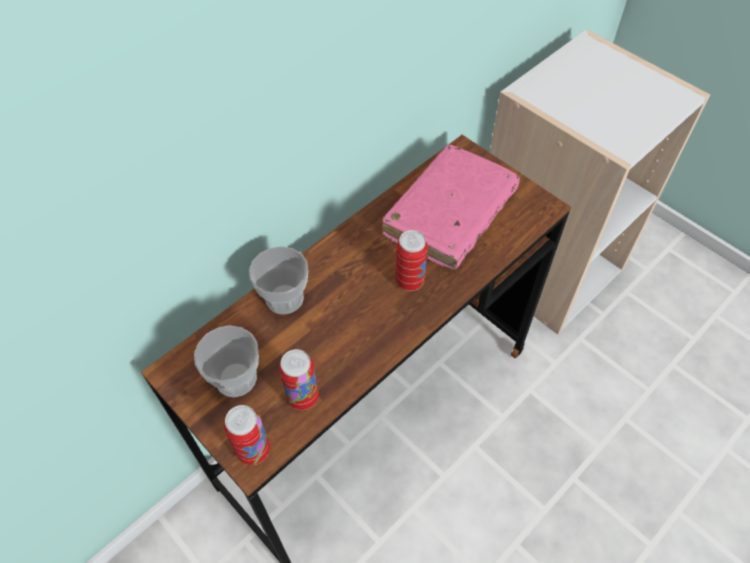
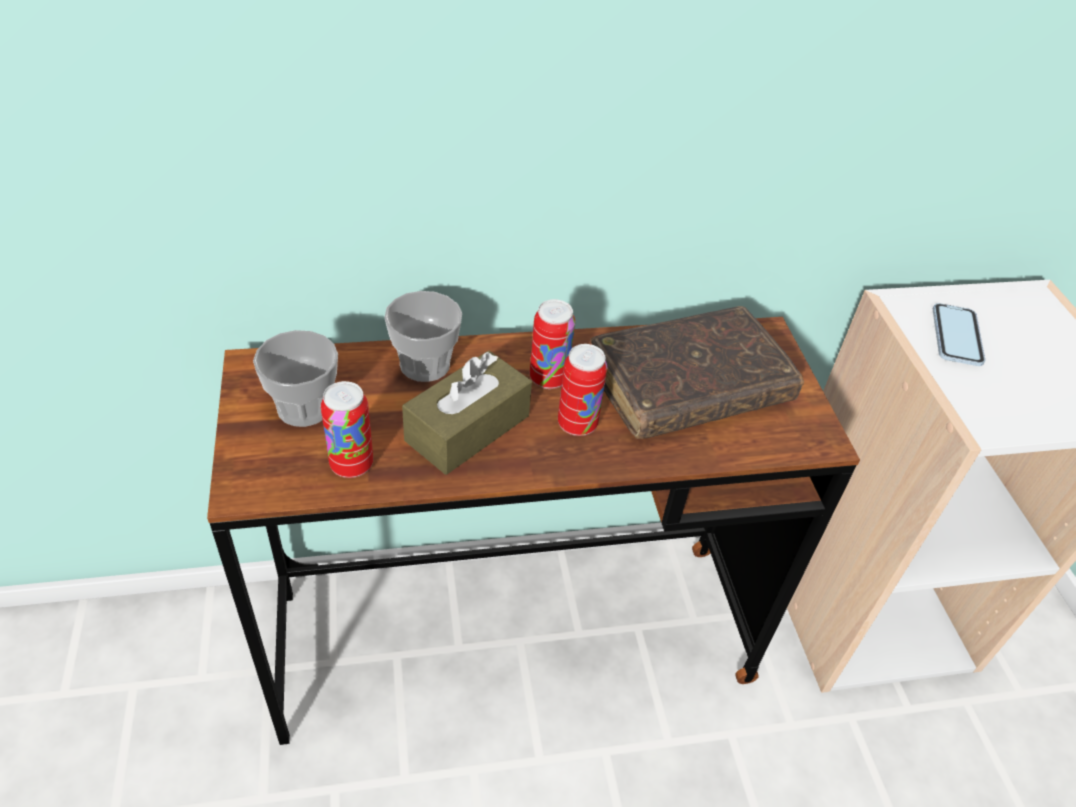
camera: 30 degrees right, 10 degrees down
(253, 450) = (254, 482): can -> can (548, 379)
(349, 325) = (467, 428): none -> brown tissue box
(450, 215) = (688, 387): pink book -> brown book
(569, 97) = (956, 336): none -> phone

